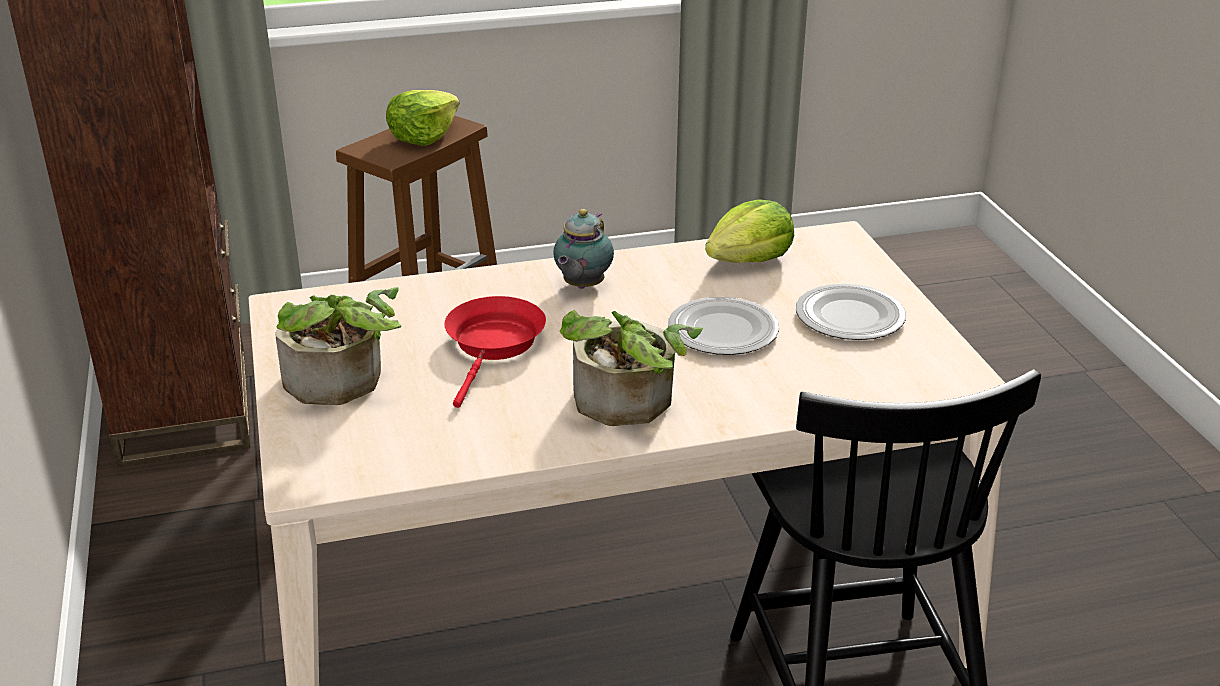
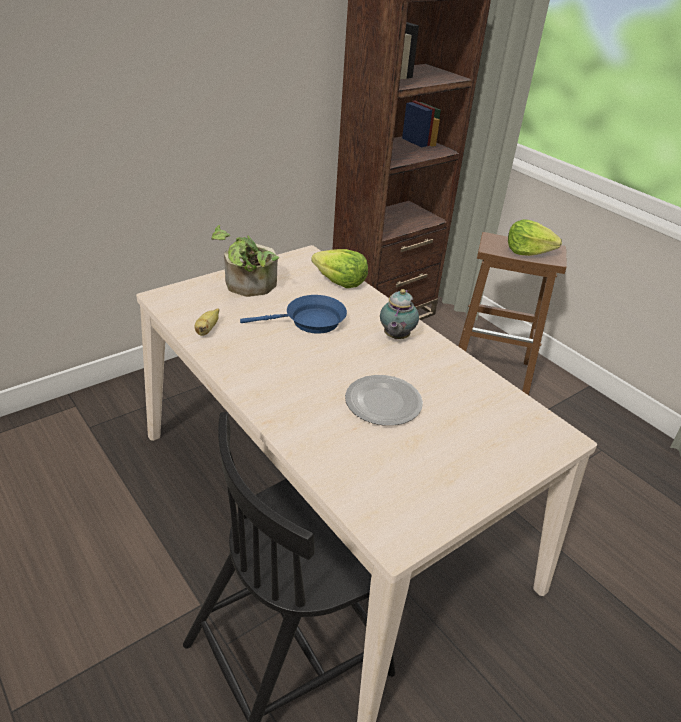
camera: 65 degrees right, 5 degrees up
(452, 446) = (207, 330): none -> banana
(494, 345) = (310, 321): red frying pan -> blue frying pan
(582, 286) = (395, 337): teapot -> teapot turned 75 degrees counterclockwise
(626, 406) = (272, 379): potted plant -> none
(750, 260) = (486, 399): lettuce -> lettuce (340, 282)
(848, 316) = (444, 460): plate -> none

